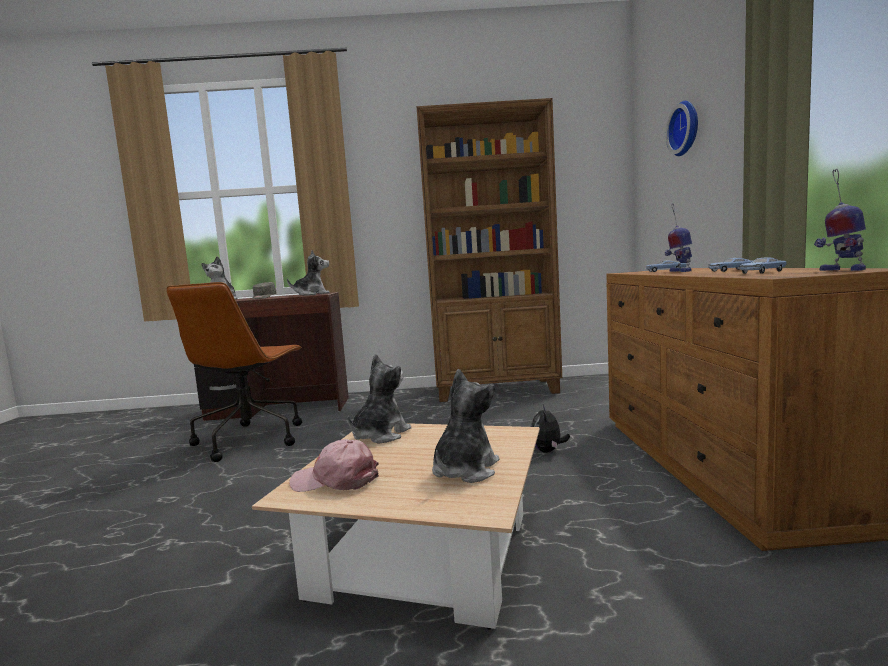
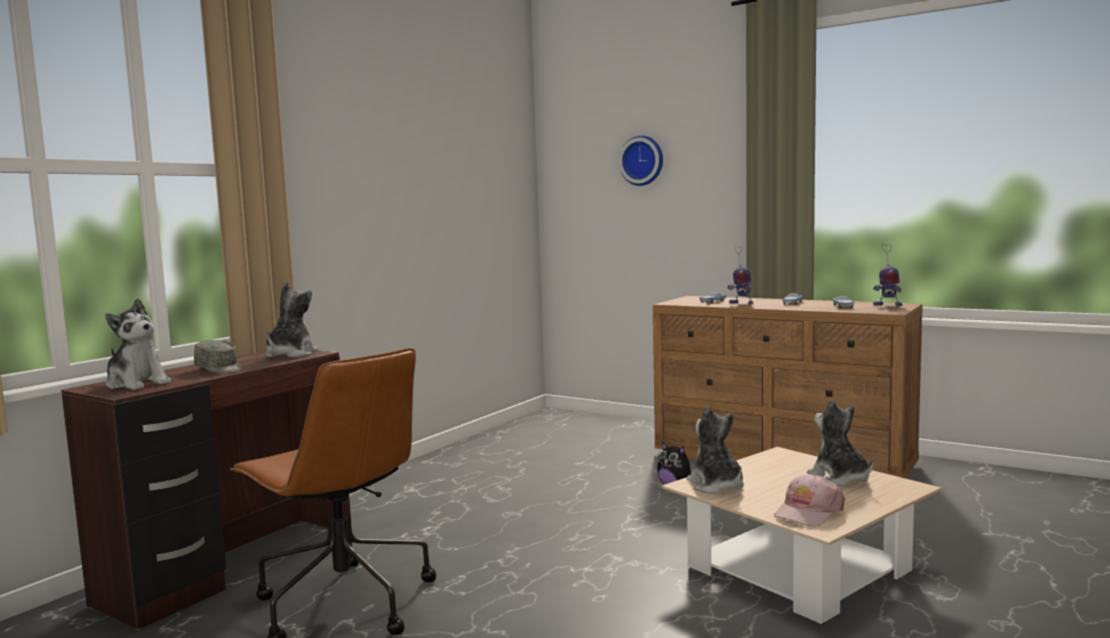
camera: 55 degrees left, 0 degrees up
(497, 390) = (471, 456): brown bookcase -> none

